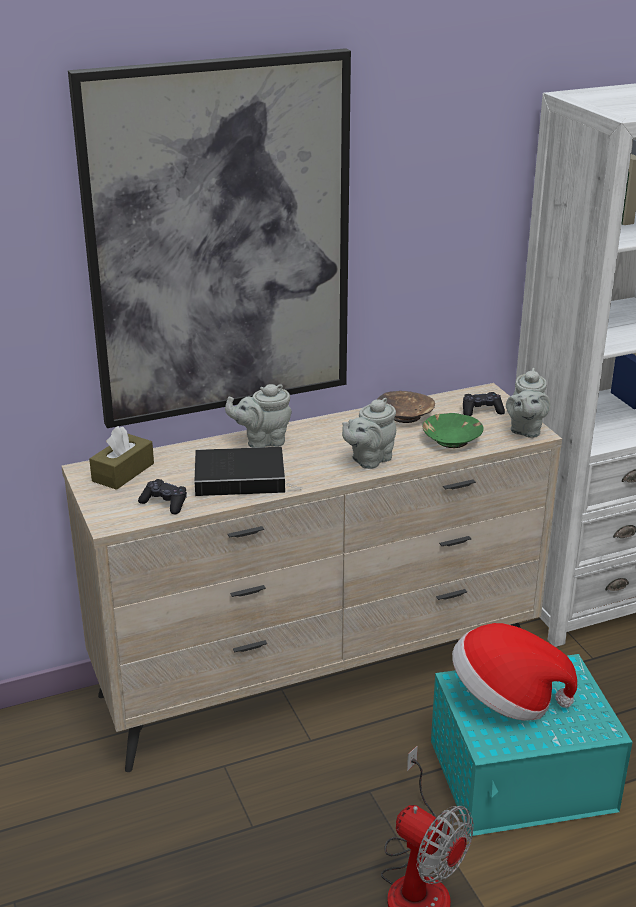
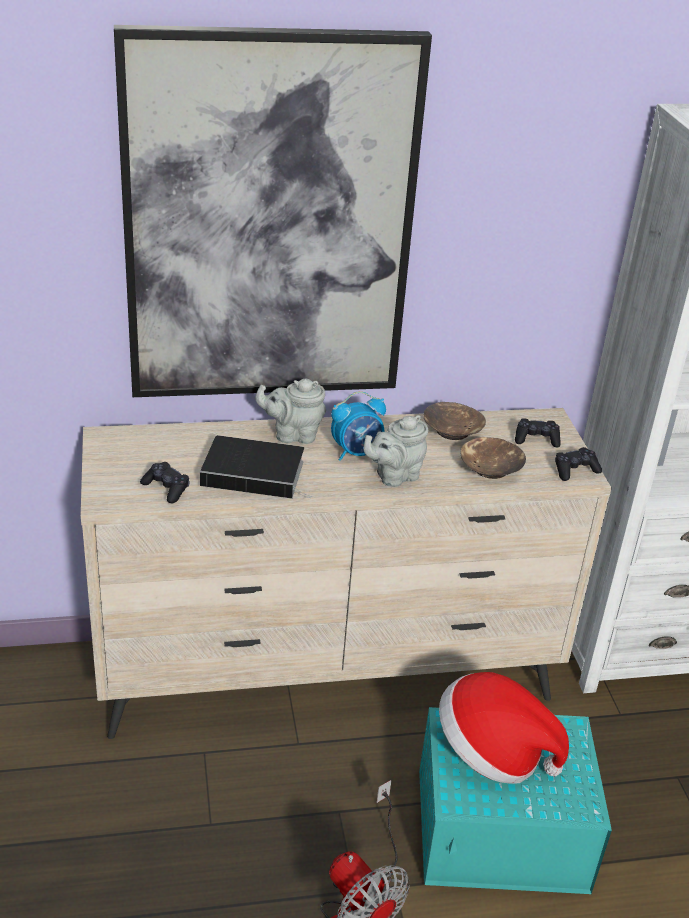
camera: 10 degrees right, 5 degrees up
(123, 472) = (139, 445): brown tissue box -> none
(327, 446) = (357, 453): none -> alarm clock
(451, 439) = (491, 468): green bowl -> brown bowl
(525, 430) = (575, 470): grey teapot -> black game controller

